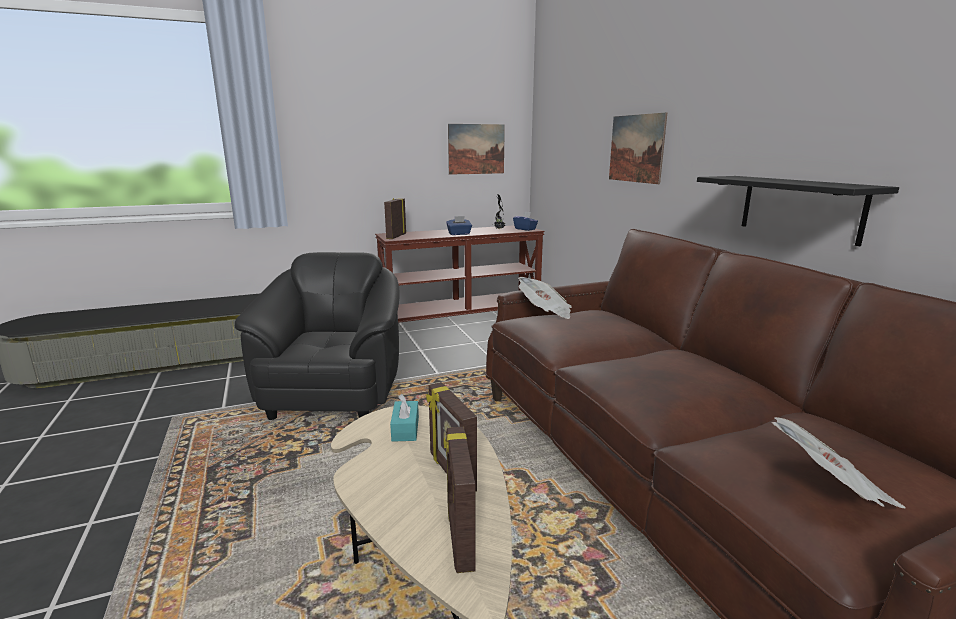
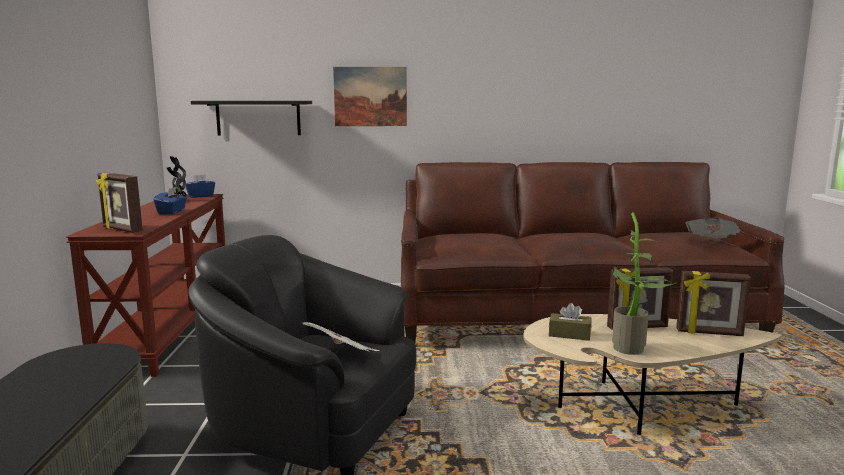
camera: 70 degrees left, 5 degrees down
(373, 470) = (633, 349): none -> potted plant
(405, 429) = (569, 334): turquoise tissue box -> brown tissue box
(476, 149) = (125, 99): picture -> none
(545, 312) = (438, 242): newspaper -> newspaper (341, 356)
(800, 208) = (537, 131): black shelf -> black shelf (258, 118)

